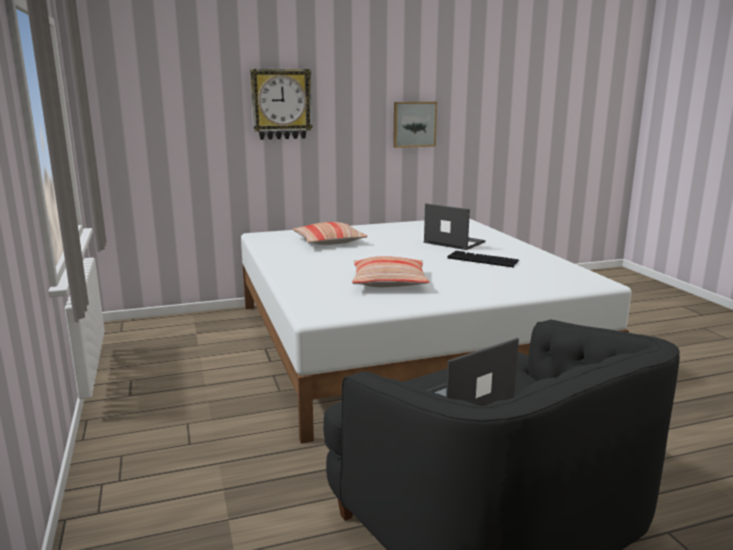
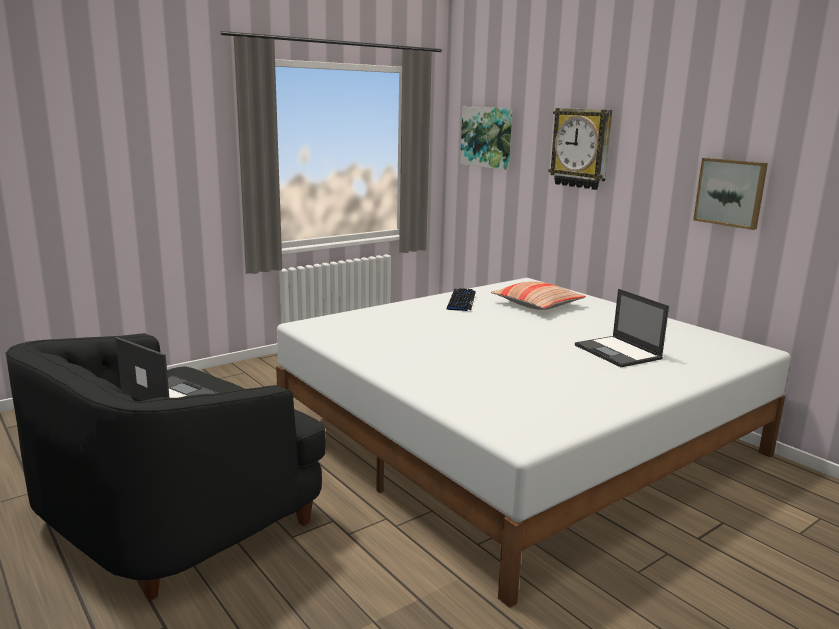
camera: 70 degrees right, 0 degrees up
(152, 102) = (487, 137): none -> picture
(389, 282) = (417, 338): pillow -> none
(453, 242) = (618, 352): laptop -> laptop turned 135 degrees clockwise
(483, 260) = (551, 371): keyboard -> keyboard (461, 301)

